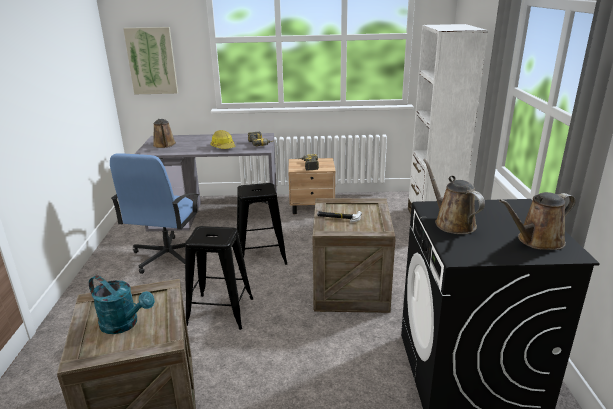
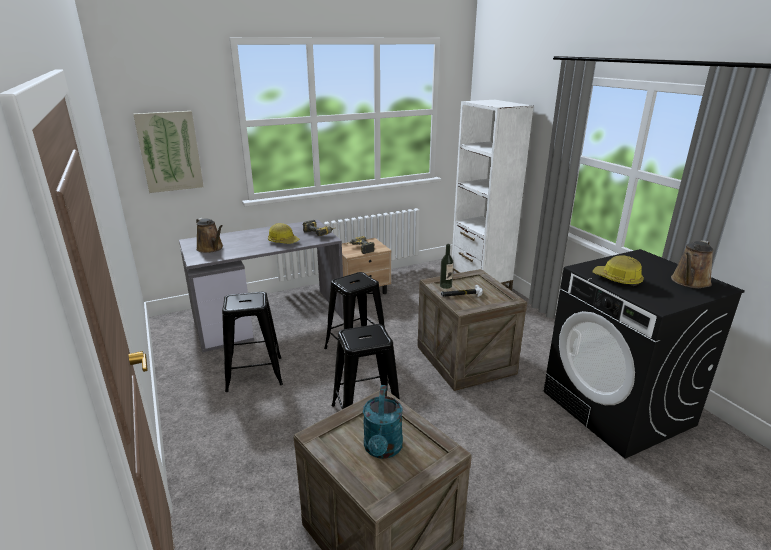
camera: 25 degrees left, 0 degrees up
(124, 324) = (382, 449): turquoise watering can -> turquoise watering can turned 90 degrees clockwise
(167, 256) = (255, 374): blue office chair -> black stool
(332, 207) = (445, 286): none -> bottle
(452, 223) = (617, 279): brown watering can -> hard hat

